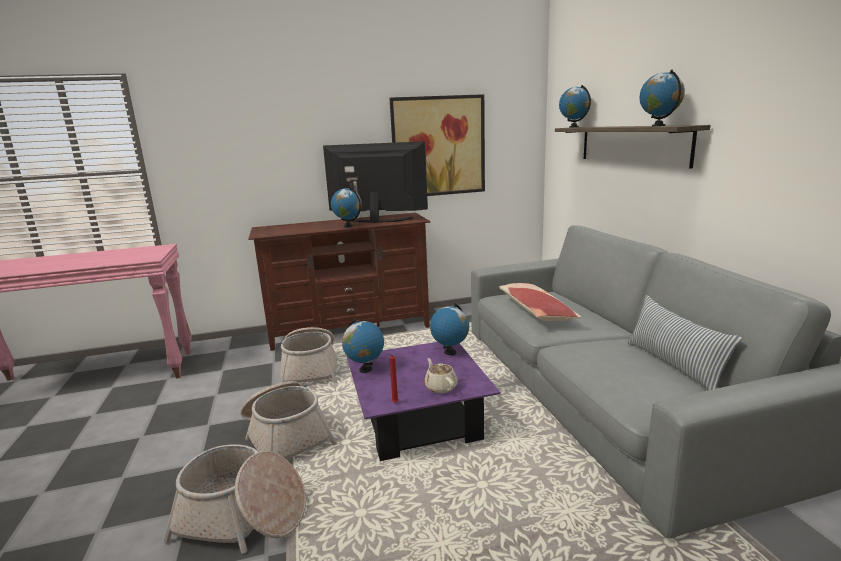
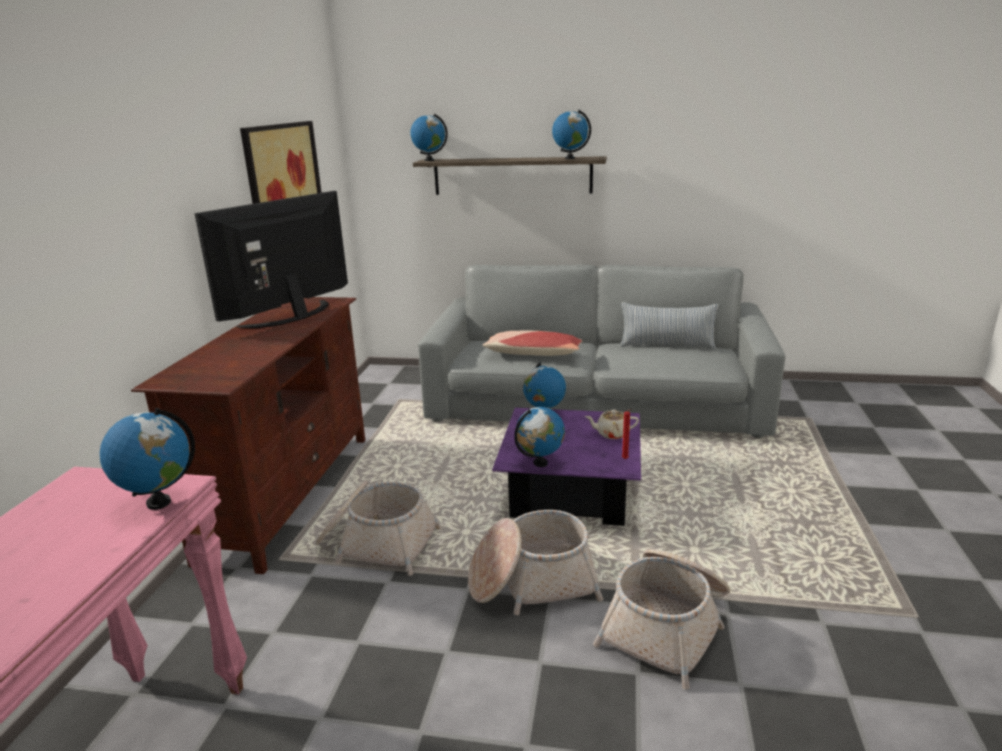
camera: 65 degrees left, 5 degrees up
(348, 226) = (294, 332): globe -> globe (159, 502)

